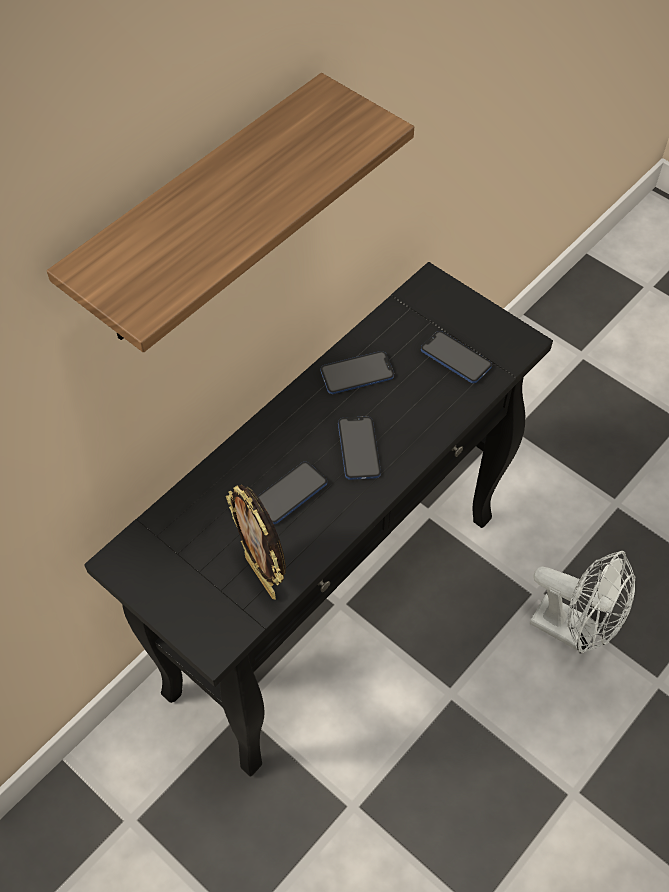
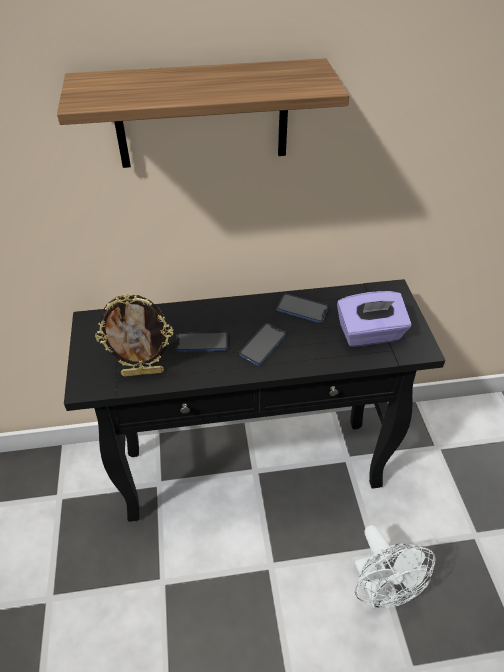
camera: 40 degrees right, 10 degrees down
(262, 576) = (143, 372): picture frame -> picture frame turned 105 degrees counterclockwise
(455, 358) = (369, 334): phone -> purple tissue box

